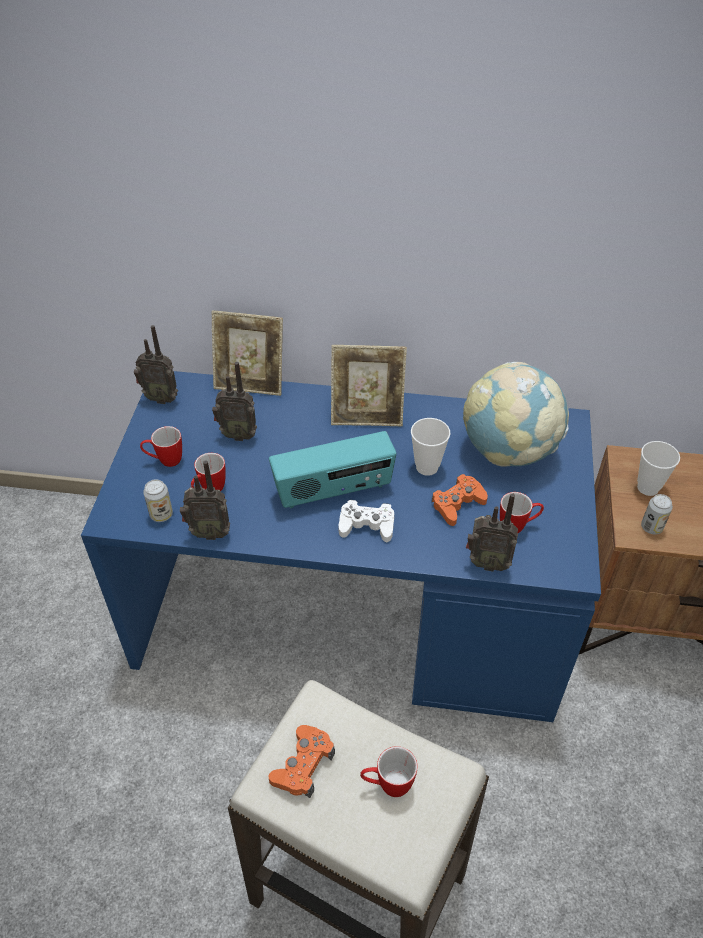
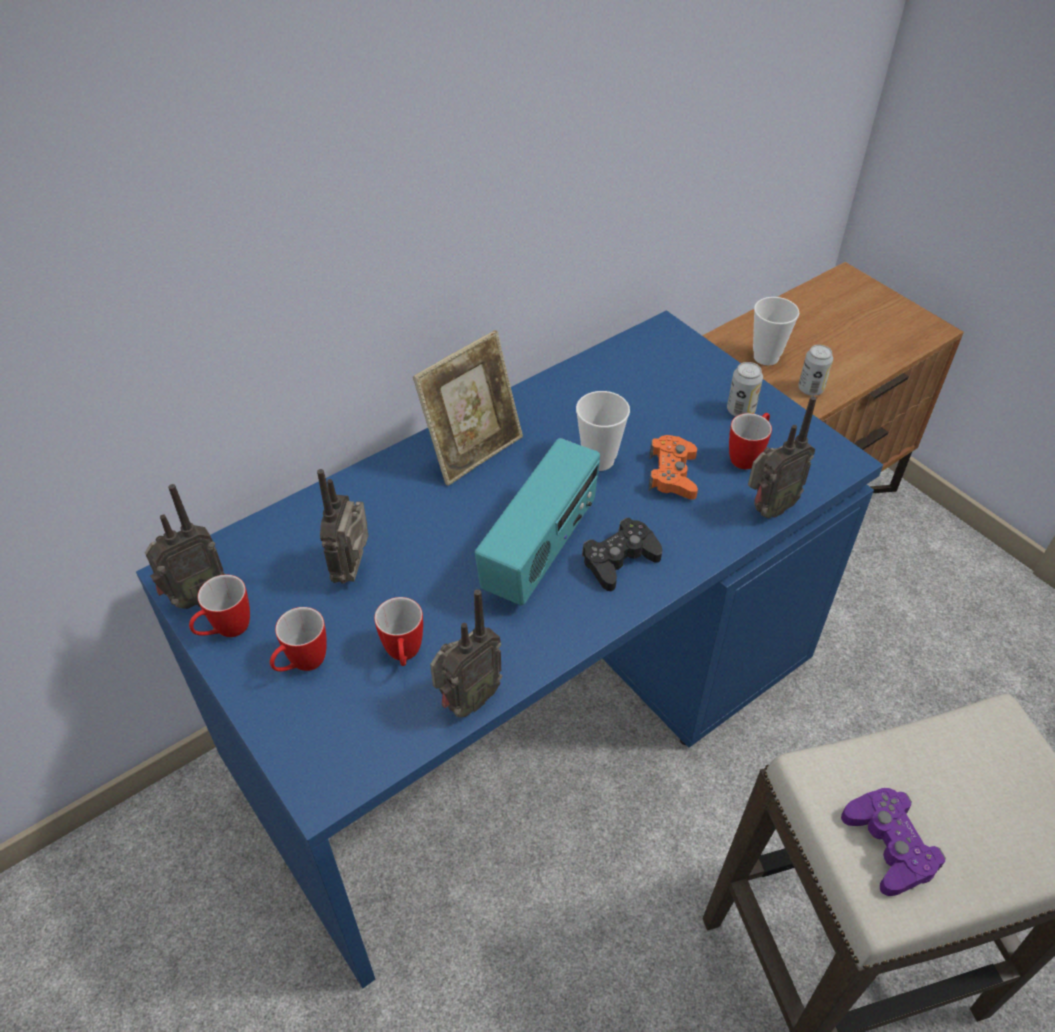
camera: 45 degrees left, 0 degrees up
(161, 514) = (382, 729): can -> can (740, 410)
(238, 434) = (354, 569): radio -> radio turned 135 degrees clockwise
(250, 383) = (293, 504): picture frame -> none
(303, 765) = (889, 845): orange game controller -> purple game controller
(366, 525) = (619, 560): white game controller -> black game controller
(387, 785) = (973, 787): mug -> mug (226, 631)
(508, 450) = (649, 392): globe -> none

